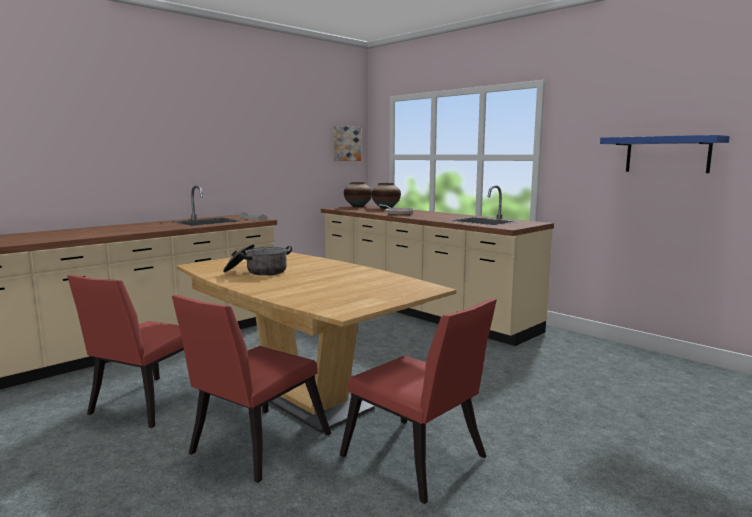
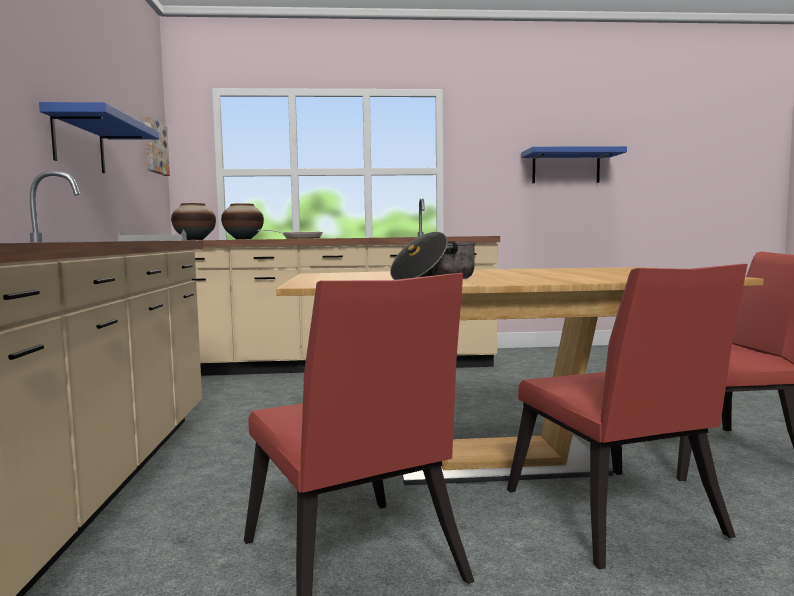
camera: 50 degrees left, 5 degrees down
(252, 158) = (79, 143): none -> blue shelf

